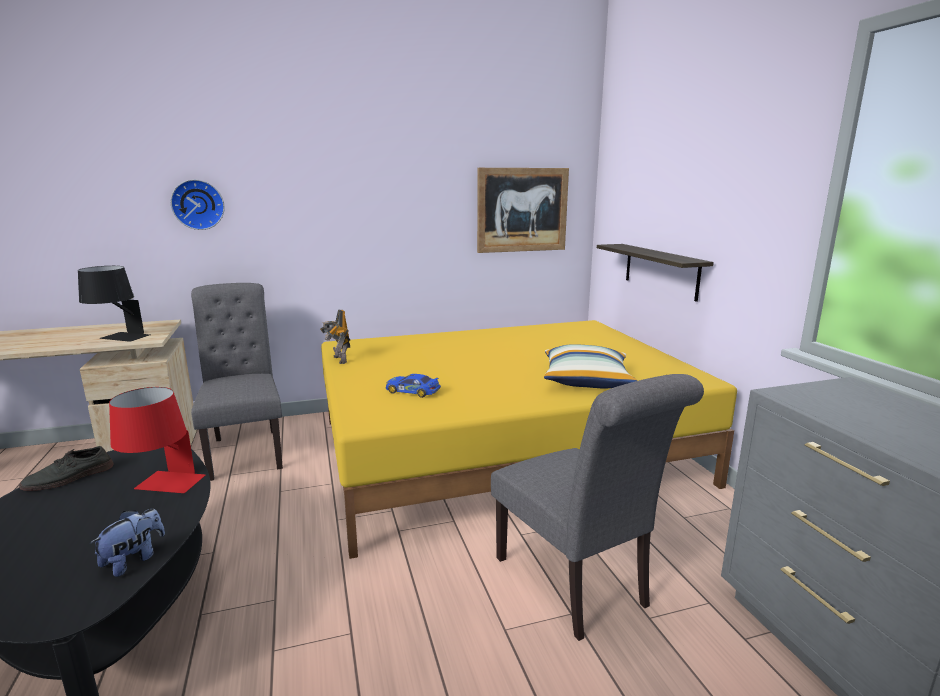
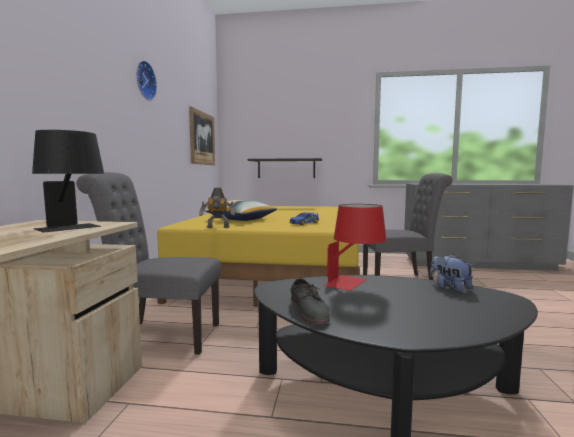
camera: 65 degrees left, 10 degrees down
(198, 204) = (53, 86): wall clock -> wall clock (143, 81)
(586, 380) = (323, 212): pillow -> pillow (241, 219)

